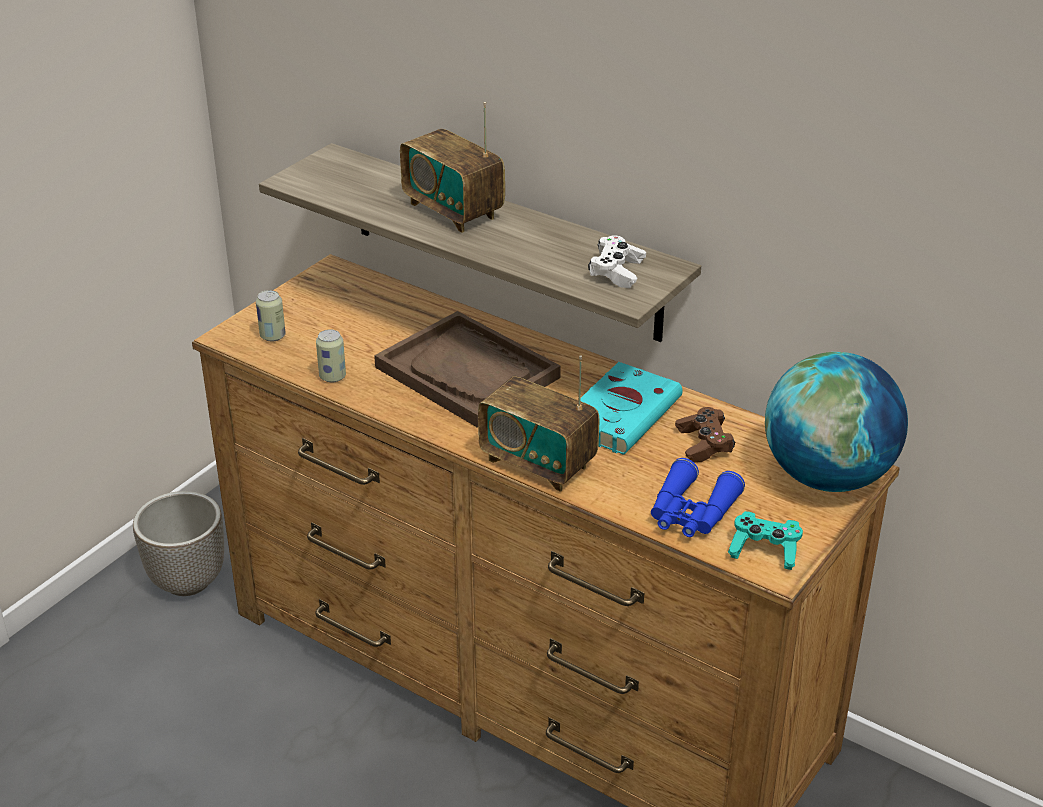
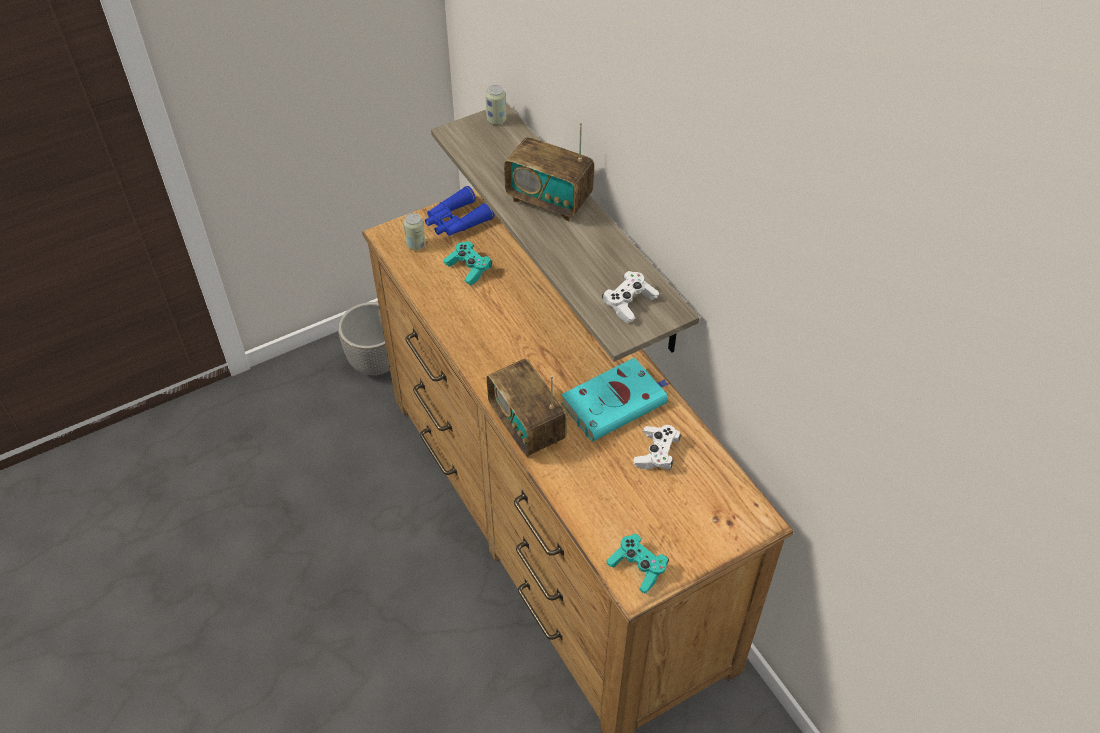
camera: 25 degrees right, 15 degrees up
(332, 377) = (434, 296): can -> can (496, 120)
(355, 341) = (468, 268): none -> turquoise game controller
(453, 211) = (549, 200): radio -> radio turned 45 degrees counterclockwise
(468, 372) = (528, 324): brown tray -> none
(691, 513) = (607, 513): blue binoculars -> blue binoculars (456, 221)
(704, 444) = (656, 453): brown game controller -> white game controller
(827, 477) = (730, 519): globe -> none

